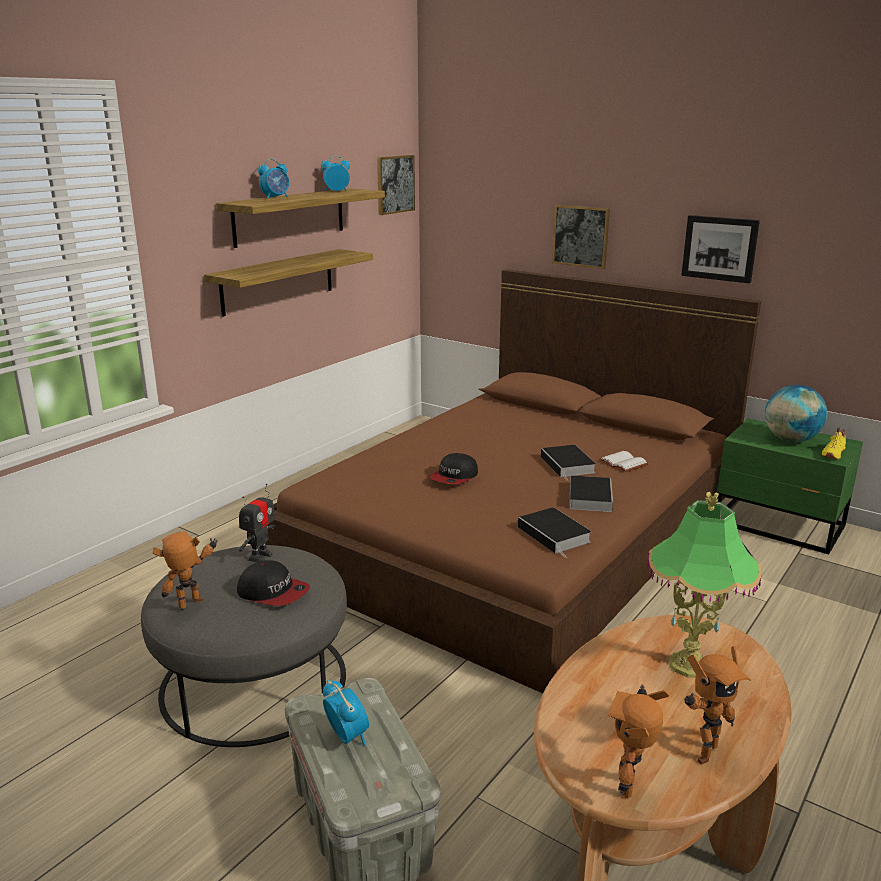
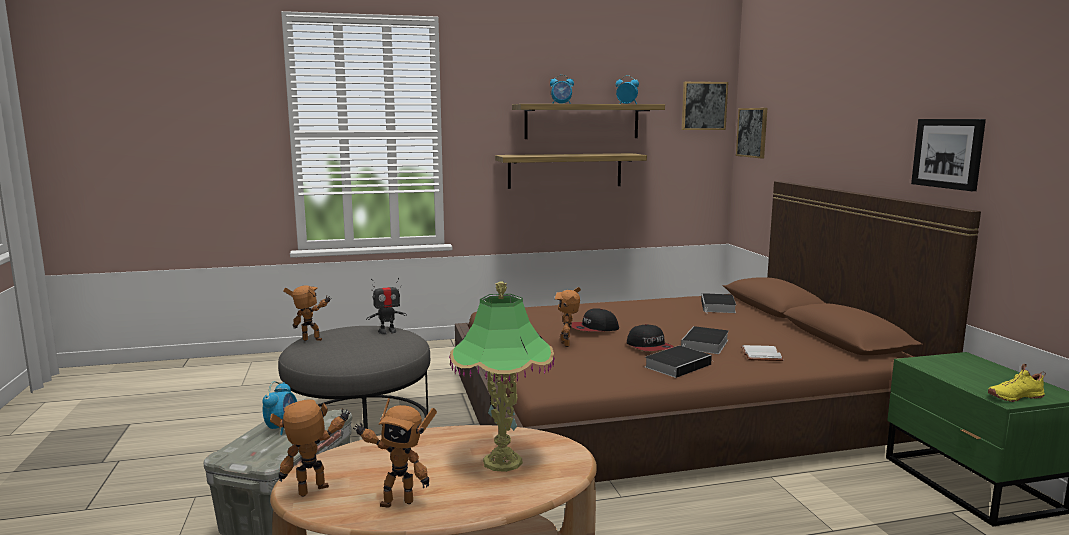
camera: 40 degrees right, 10 degrees down
(273, 592) = (358, 347): cap -> cap (649, 347)
(463, 505) = (567, 344): none -> toy robot
(555, 535) = (597, 377): book -> book (718, 307)
(581, 236) = (837, 147): picture -> picture (752, 132)
(791, 440) = (982, 376): globe -> none

